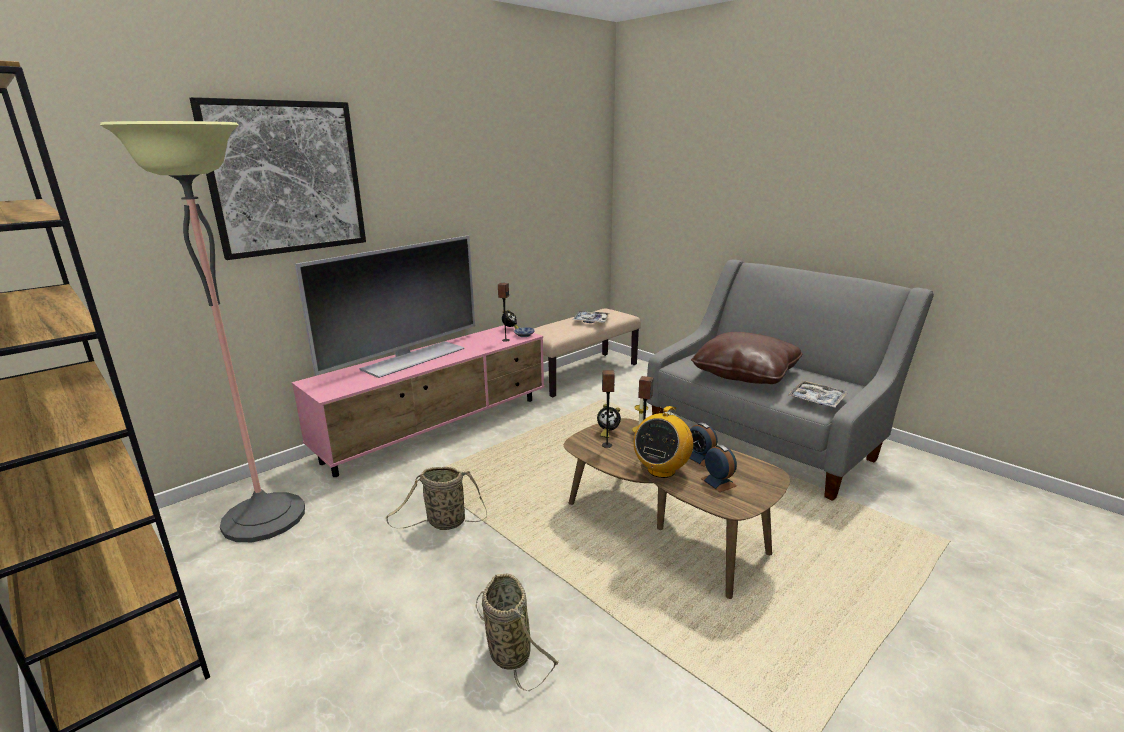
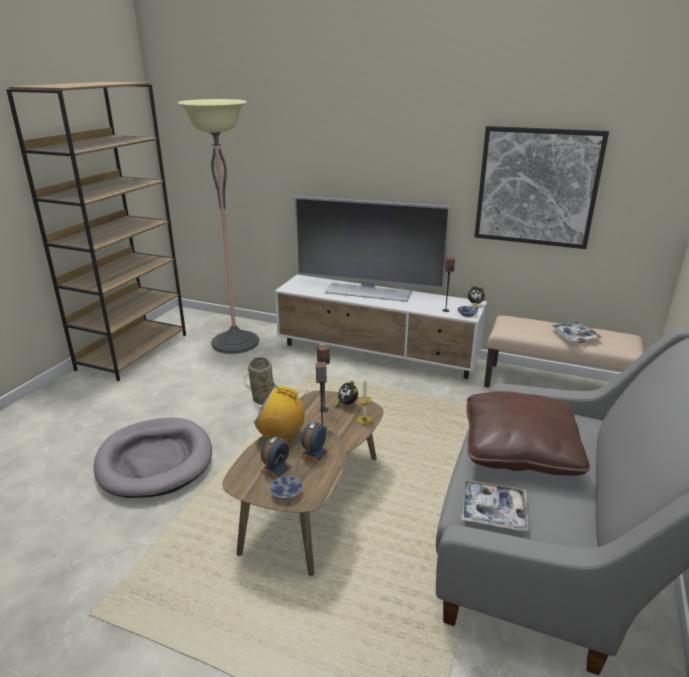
camera: 65 degrees right, 5 degrees up
(286, 178) = (316, 136): picture -> picture (537, 187)
(438, 428) = (377, 355): pink tv stand -> white tv stand
(508, 650) = (155, 461): basket -> grey dog bed
(761, 483) = (286, 493): none -> bowl

